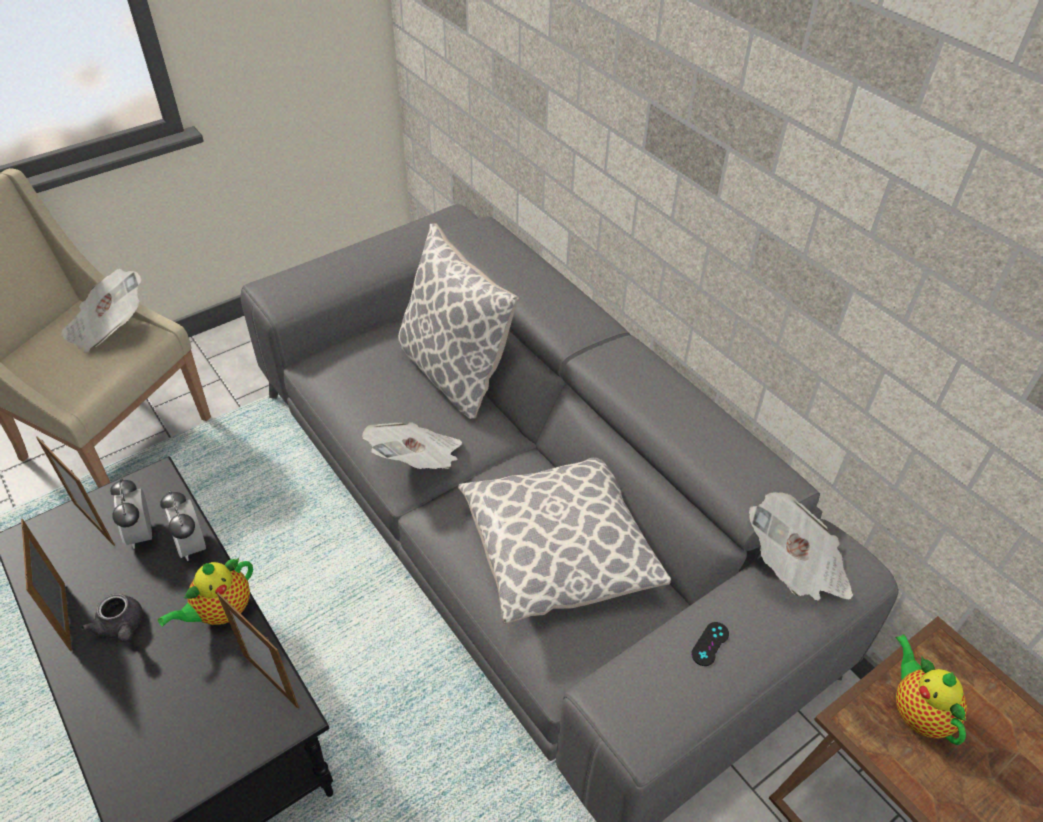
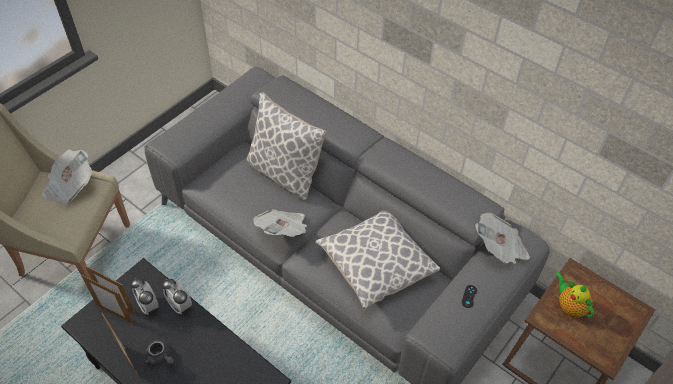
camera: 15 degrees left, 5 degrees up
(221, 612) = (211, 337): teapot -> none
(270, 680) = (253, 366): picture frame -> picture frame (114, 314)

